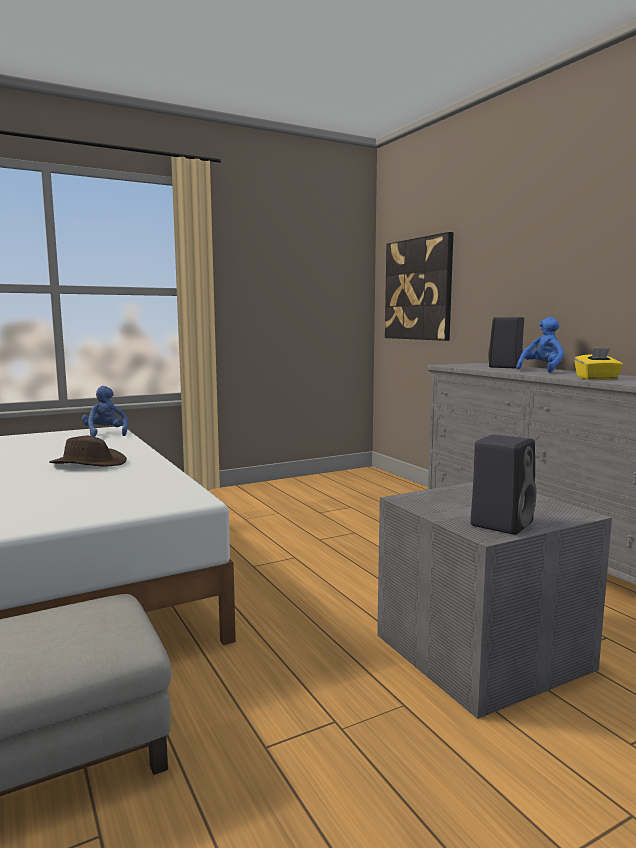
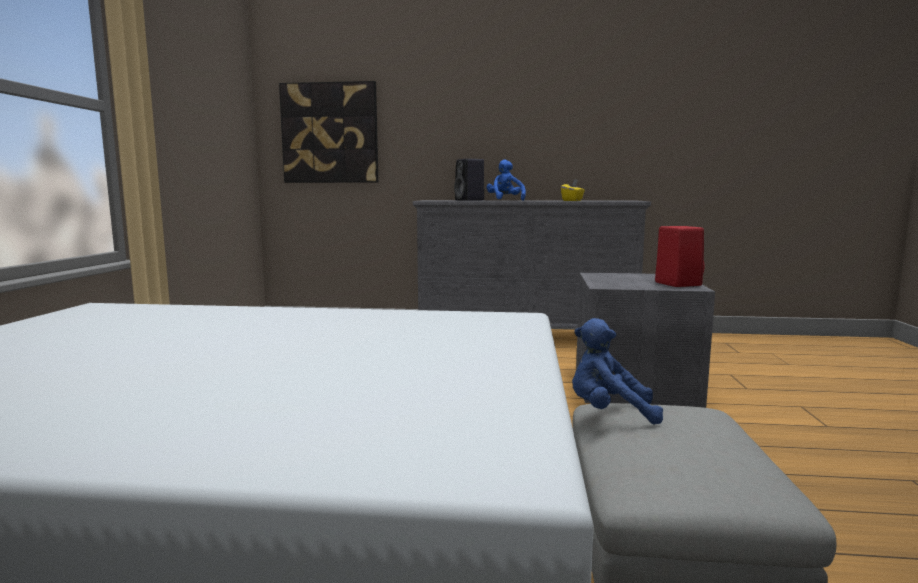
camera: 55 degrees left, 0 degrees up
(89, 463) = (283, 327): brown hat -> none
(105, 433) = (120, 310): blue plush toy -> blue plush toy (609, 413)
(501, 523) = (676, 284): black speaker -> red speaker

